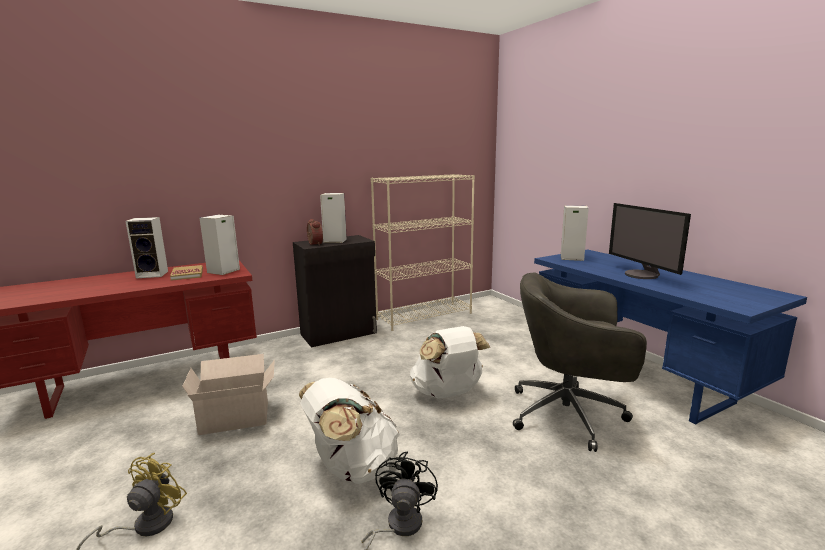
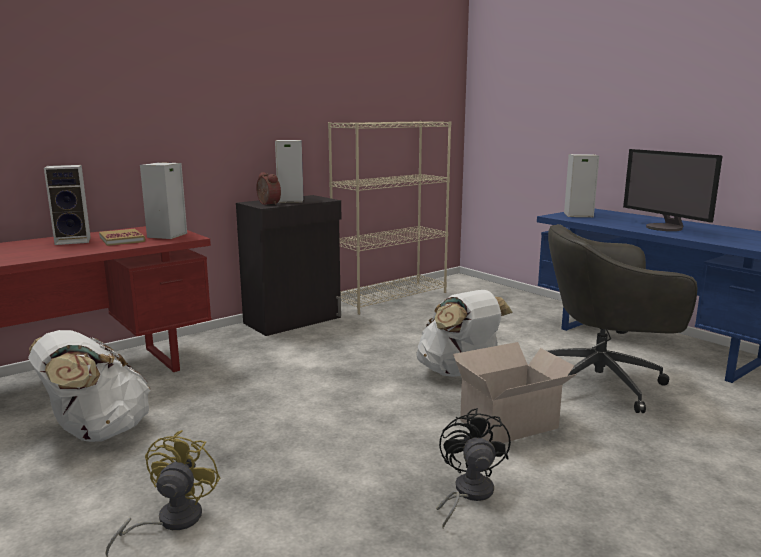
camera: 10 degrees left, 0 degrees up
(237, 418) = (216, 412): cardboard box -> cardboard box (511, 424)
(352, 468) = (387, 448): white backpack -> white backpack (97, 432)

